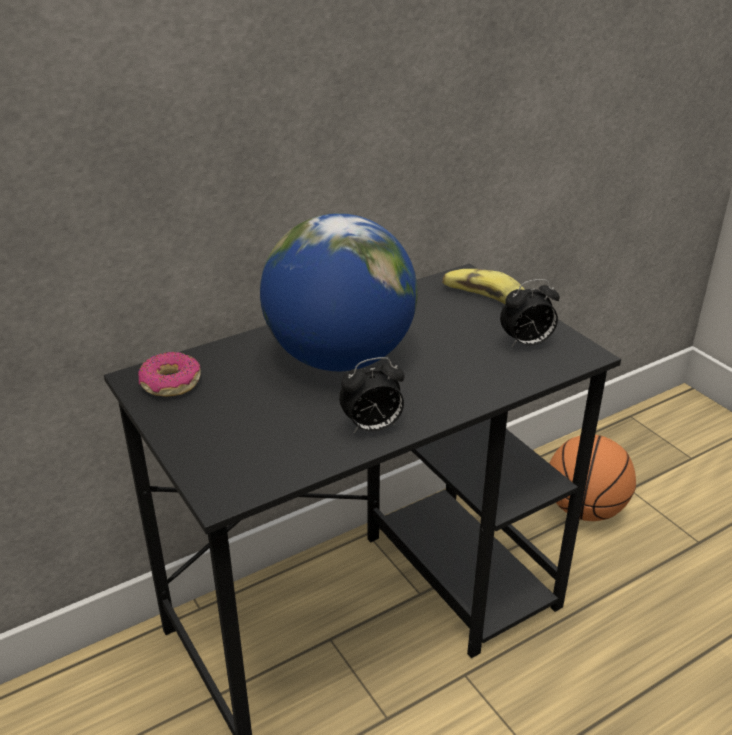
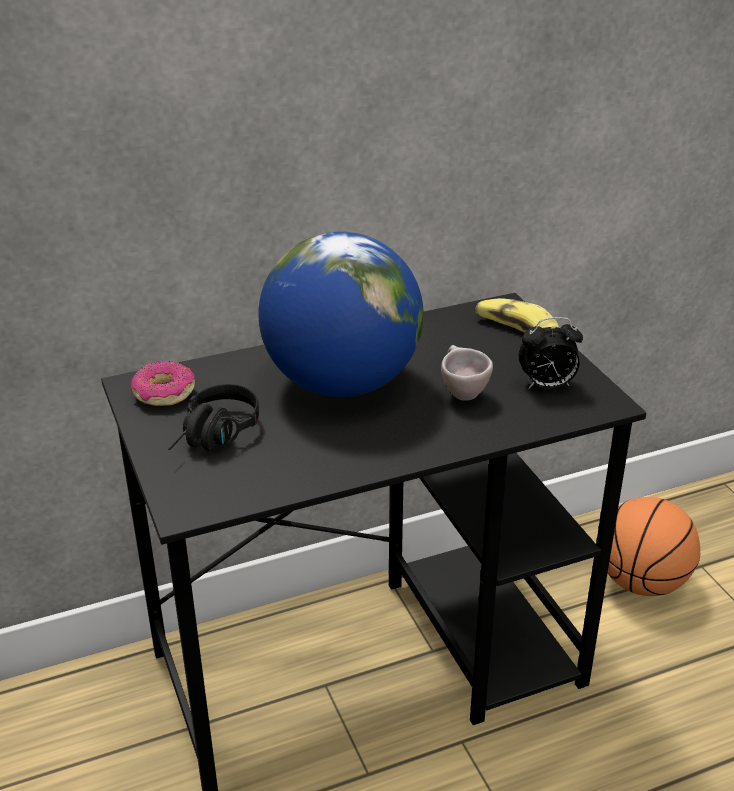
camera: 10 degrees right, 0 degrees up
(232, 421) = (214, 437): none -> black headphones
(372, 428) = (353, 458): alarm clock -> none
(451, 356) = (460, 392): none -> beige cup

